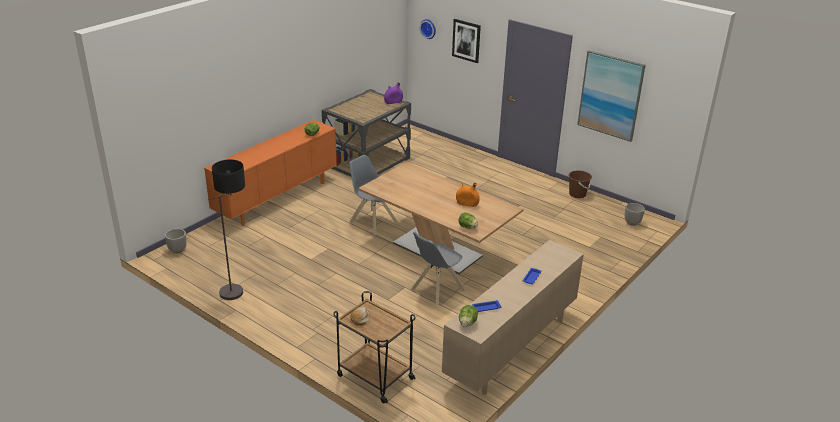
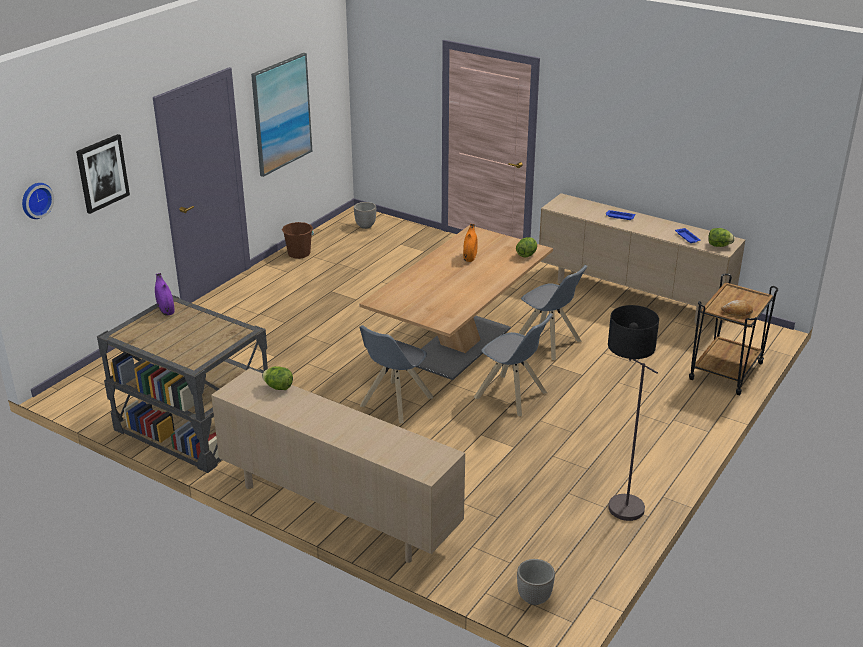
camera: 95 degrees left, 0 degrees up
(277, 199) = (337, 510): orange cabinet -> beige cabinet
(368, 265) = (512, 396): none -> grey chair

